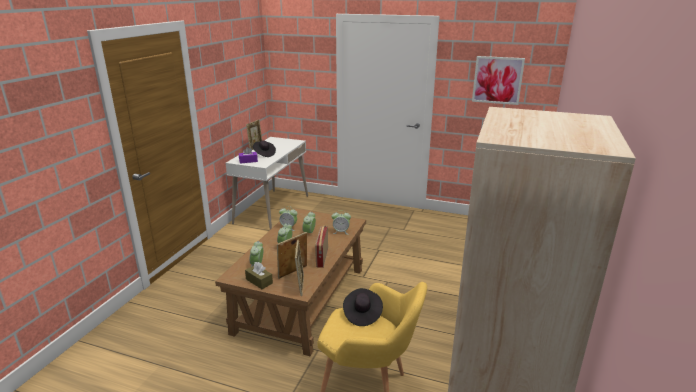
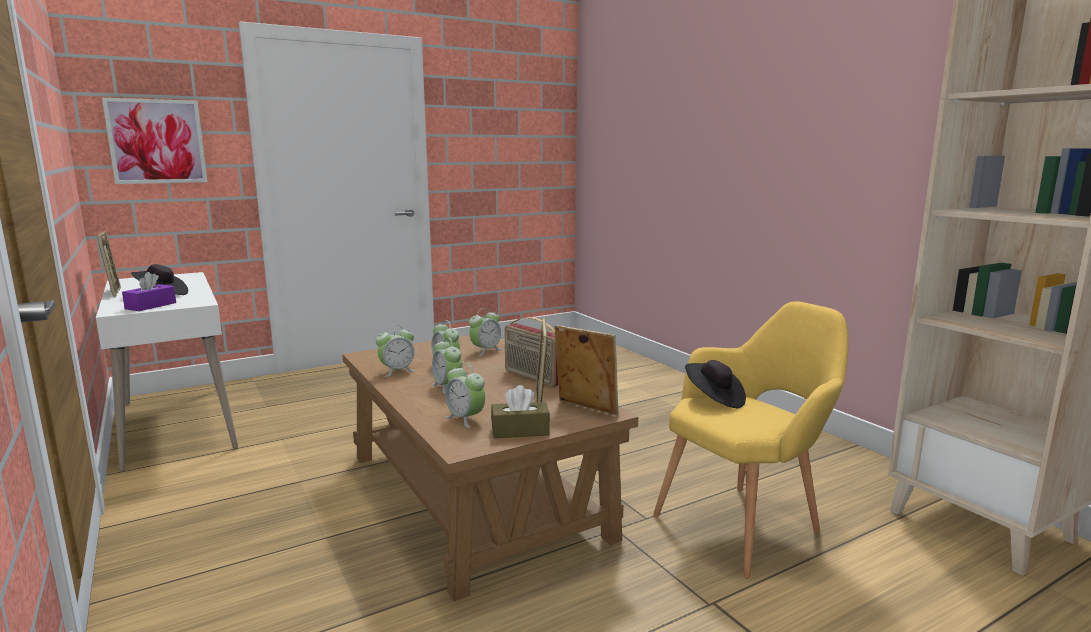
camera: 50 degrees left, 10 degrees down
(497, 80) = (508, 132): picture -> picture (156, 141)

